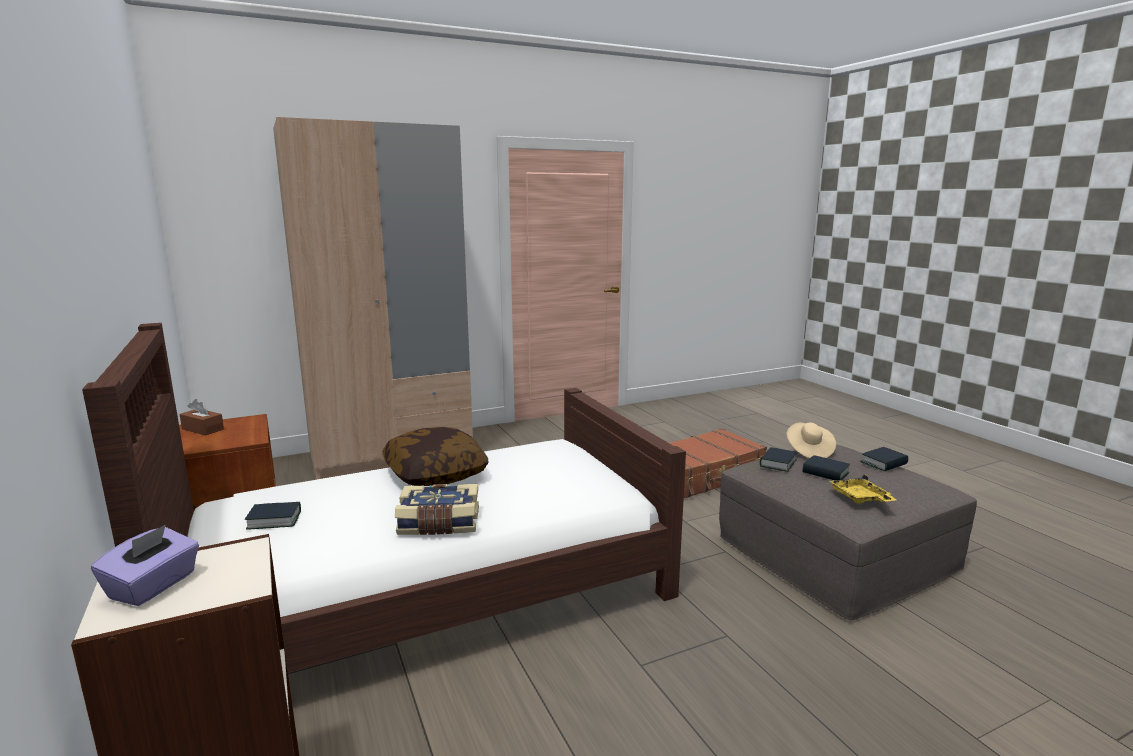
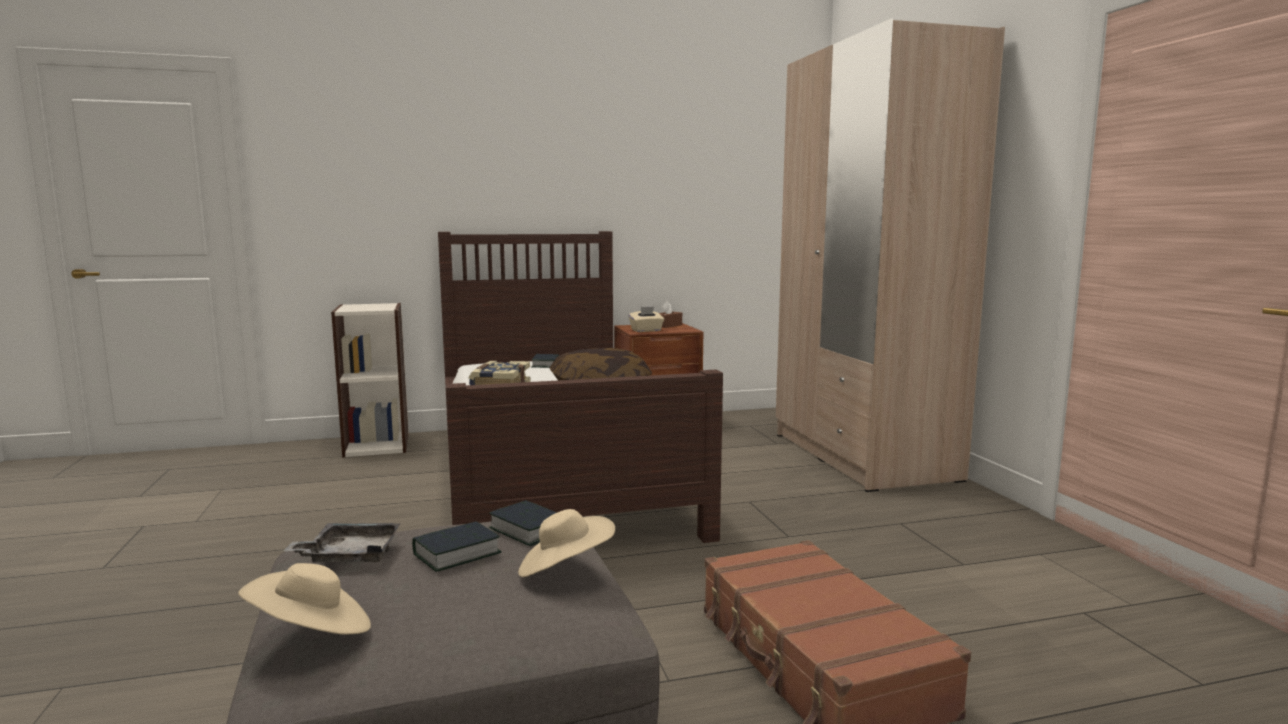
camera: 100 degrees right, 5 degrees down
(154, 586) = (369, 305): purple tissue box -> none
(244, 436) = (646, 330): none -> beige tissue box
(860, 498) = (349, 555): yellow tray -> grey tray
(884, 463) = (446, 631): book -> none
(924, 487) = (312, 633): none -> beige hat

